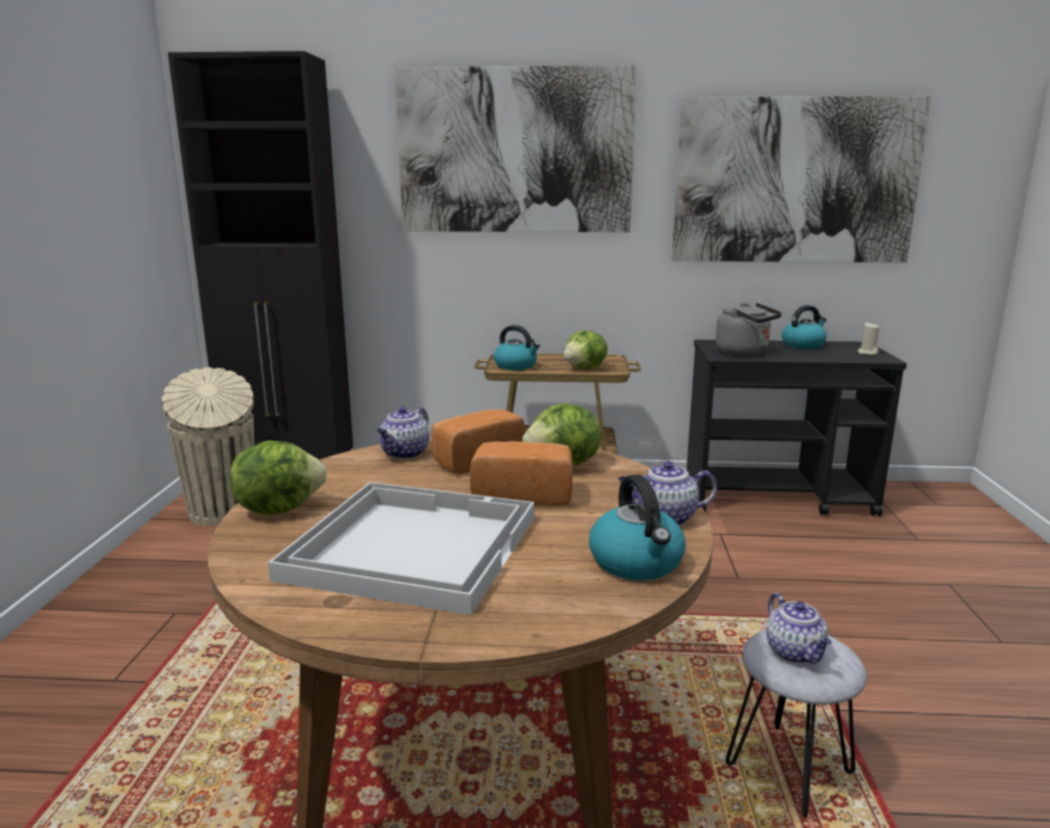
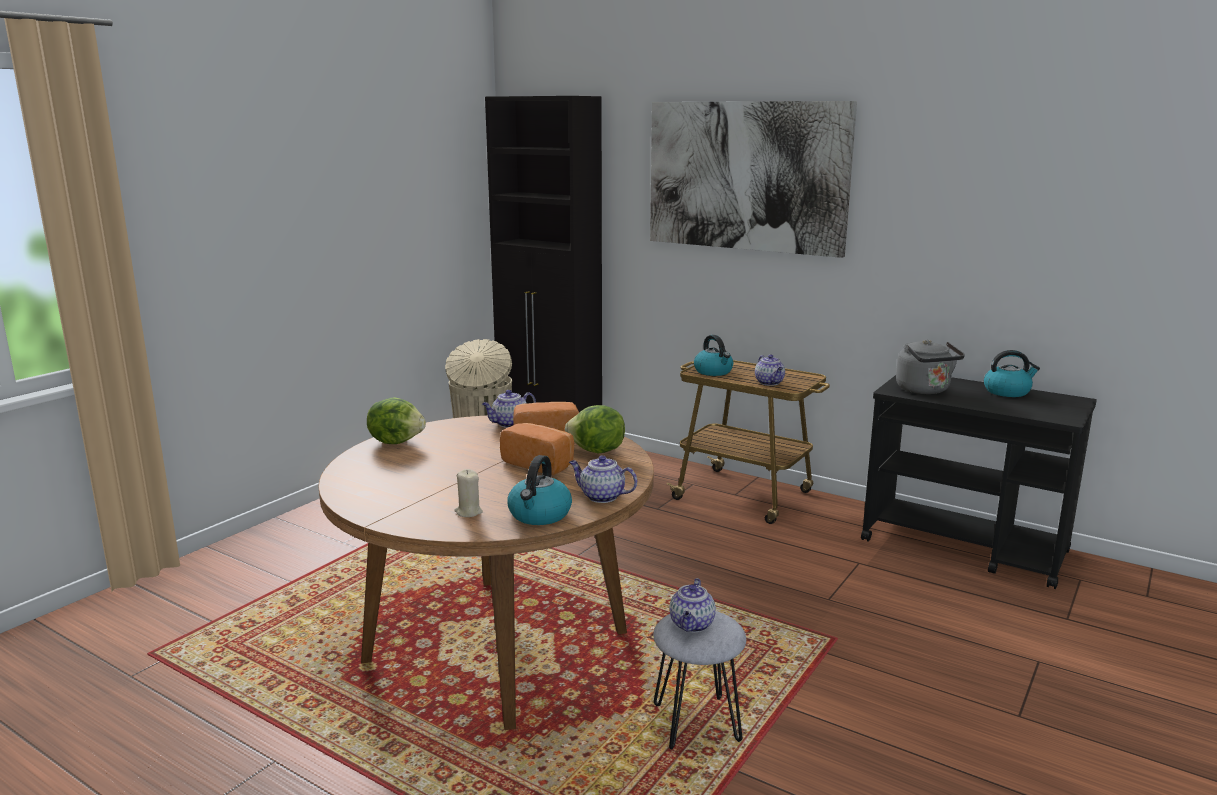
camera: 30 degrees right, 0 degrees up
(412, 546) = (435, 477): white tray -> none
(585, 368) = (770, 383): lettuce -> teapot
(794, 181) = (1016, 219): picture -> none
(867, 353) = (1062, 410): beige candle -> beige candle (468, 512)

